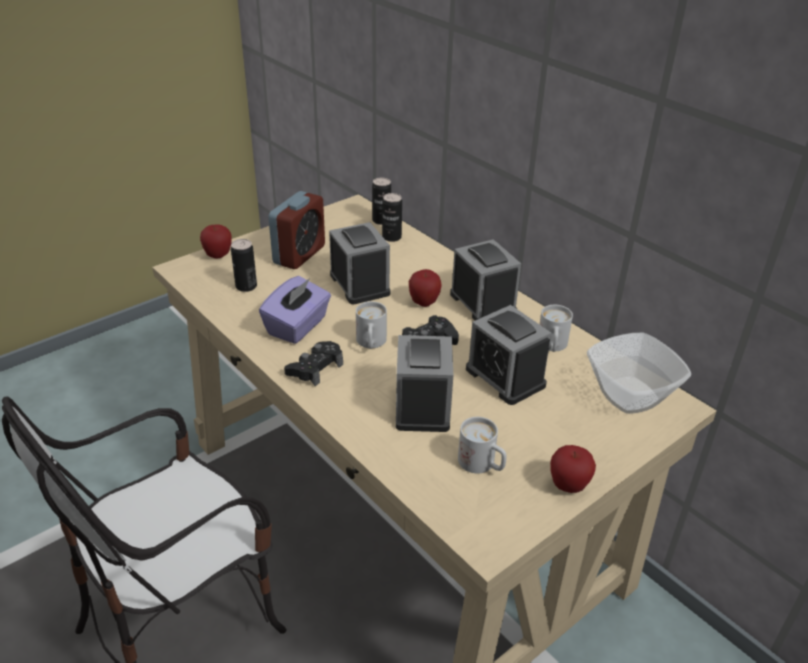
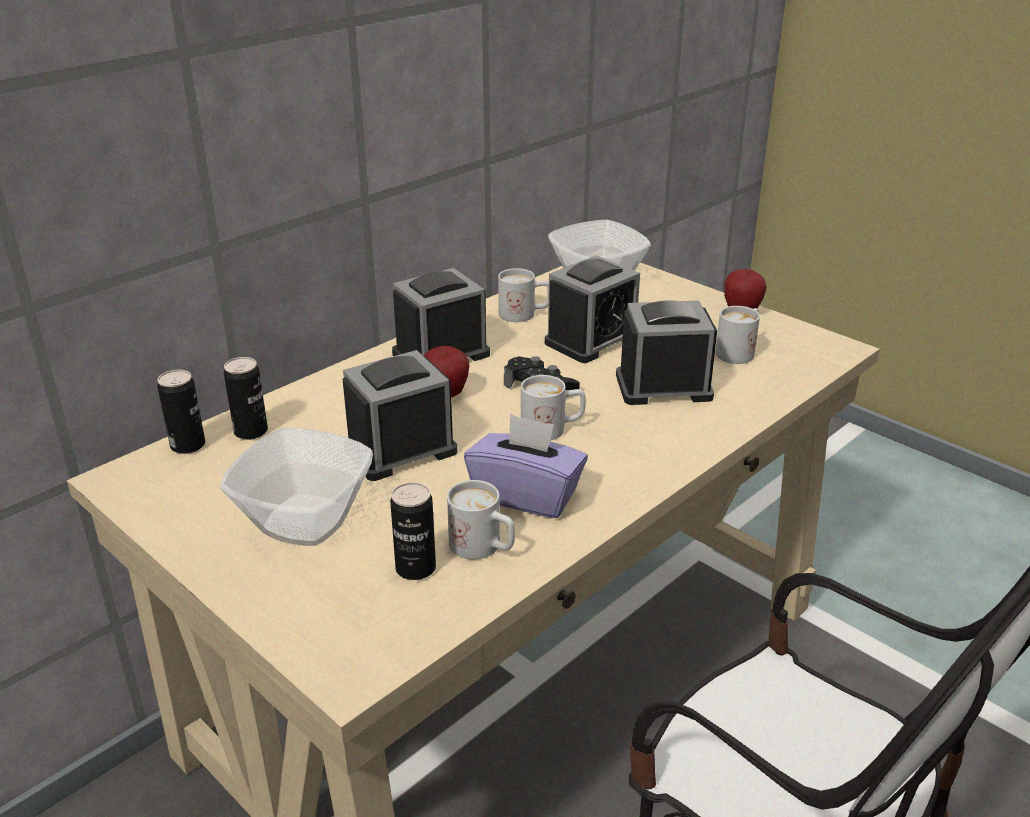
camera: 95 degrees left, 5 degrees down
(218, 256) = (300, 627): apple -> none
(254, 308) = (483, 548): none -> white mug
(299, 254) = (303, 522): alarm clock -> bowl
(315, 368) = (622, 468): black game controller -> none

